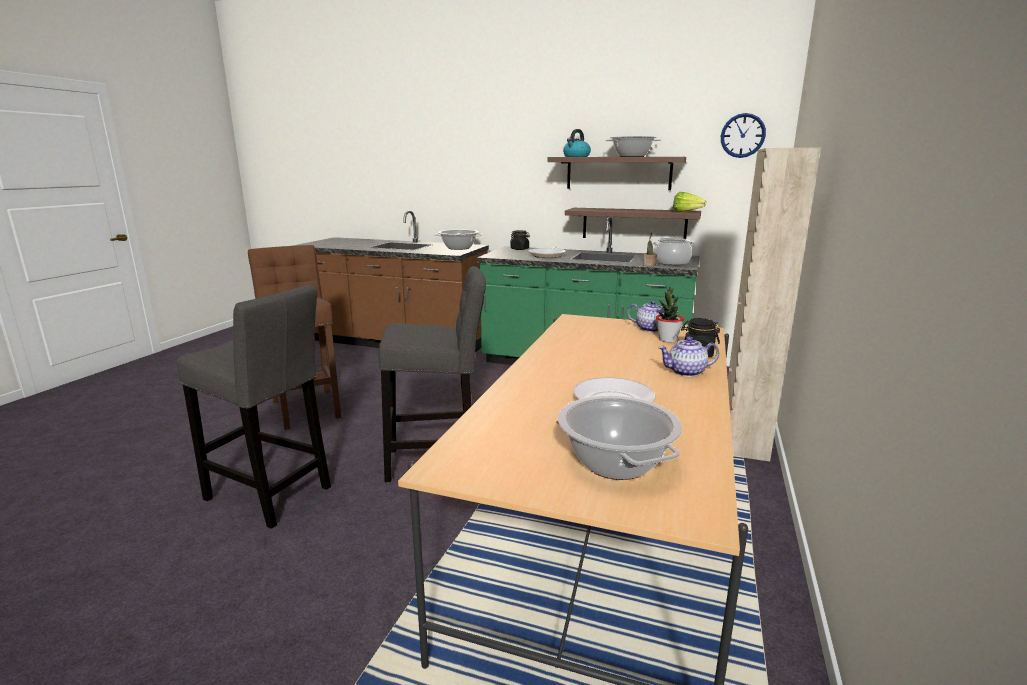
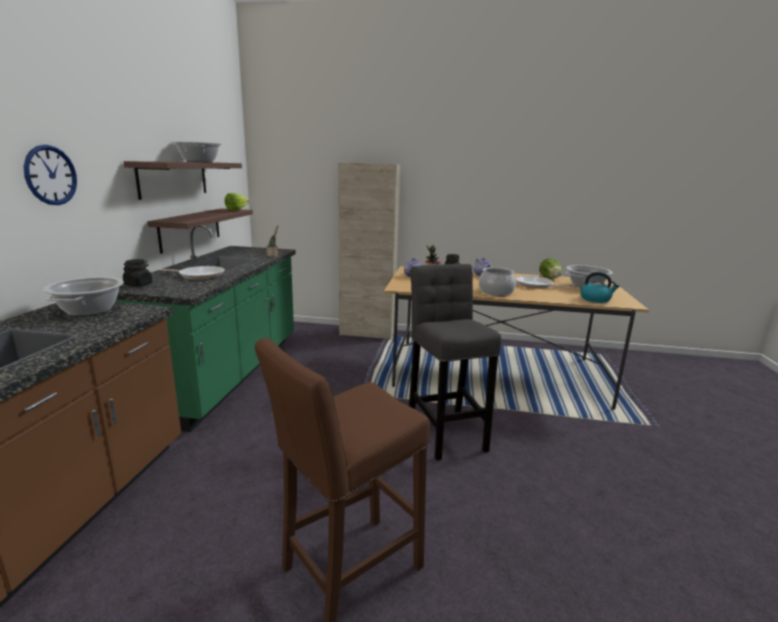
camera: 100 degrees left, 0 degrees up
(271, 496) = (552, 514): grey stool -> none
(576, 156) = (159, 161): kettle -> kettle (595, 299)
(671, 262) = (261, 251): cooking pot -> cooking pot (495, 292)
(687, 435) = (550, 278): none -> lettuce
(742, 135) = (229, 145): wall clock -> wall clock (51, 175)

